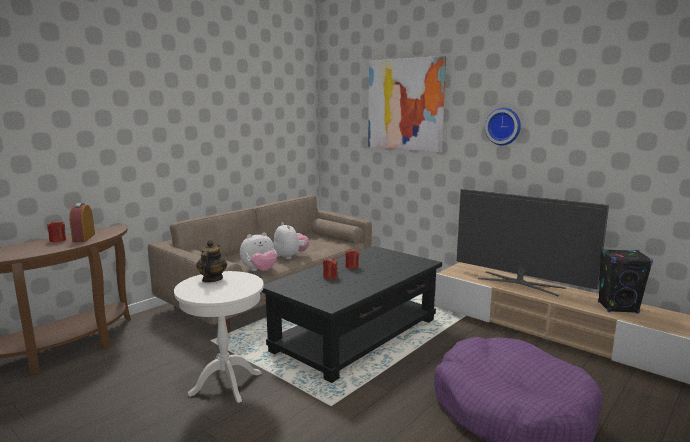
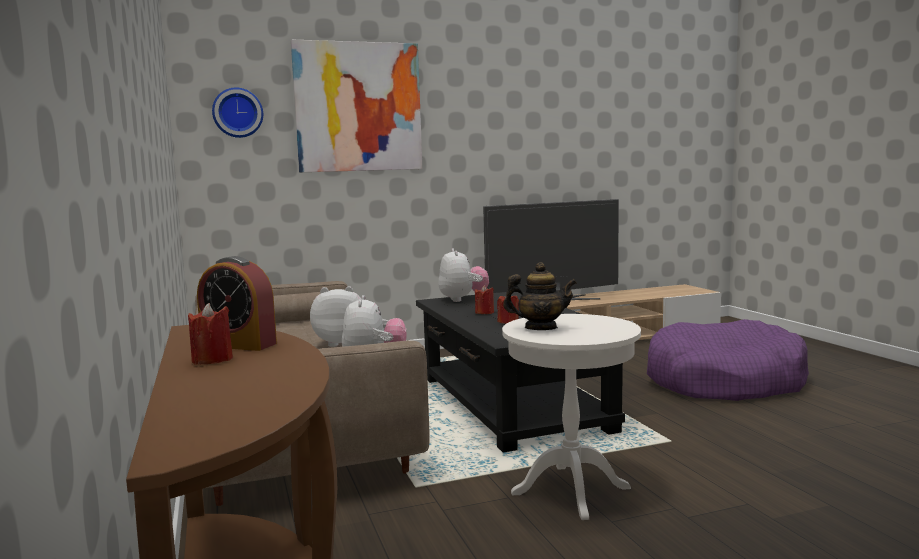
camera: 60 degrees left, 5 degrees down
(212, 279) = (540, 328): teapot -> teapot turned 150 degrees clockwise
(387, 254) = (463, 299): none -> plush toy
(503, 126) = (496, 131): wall clock -> wall clock (237, 113)
(618, 308) = (642, 293): black speaker -> none

